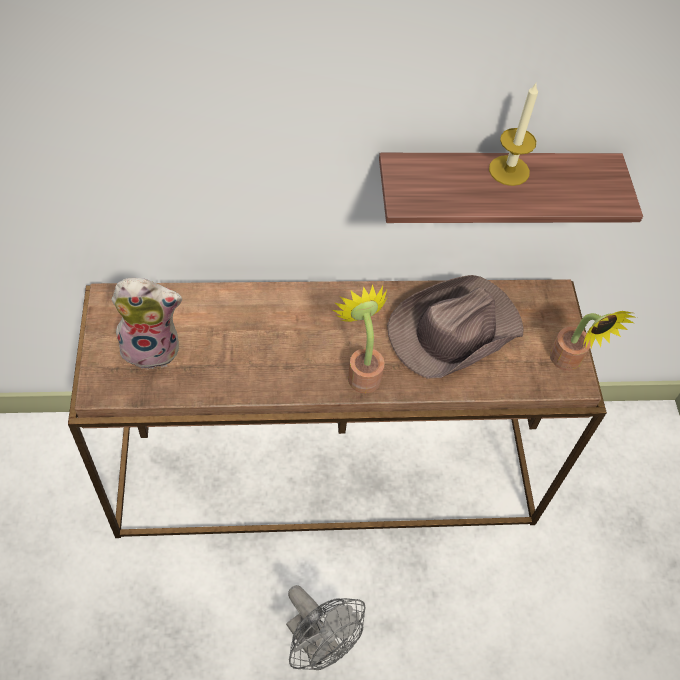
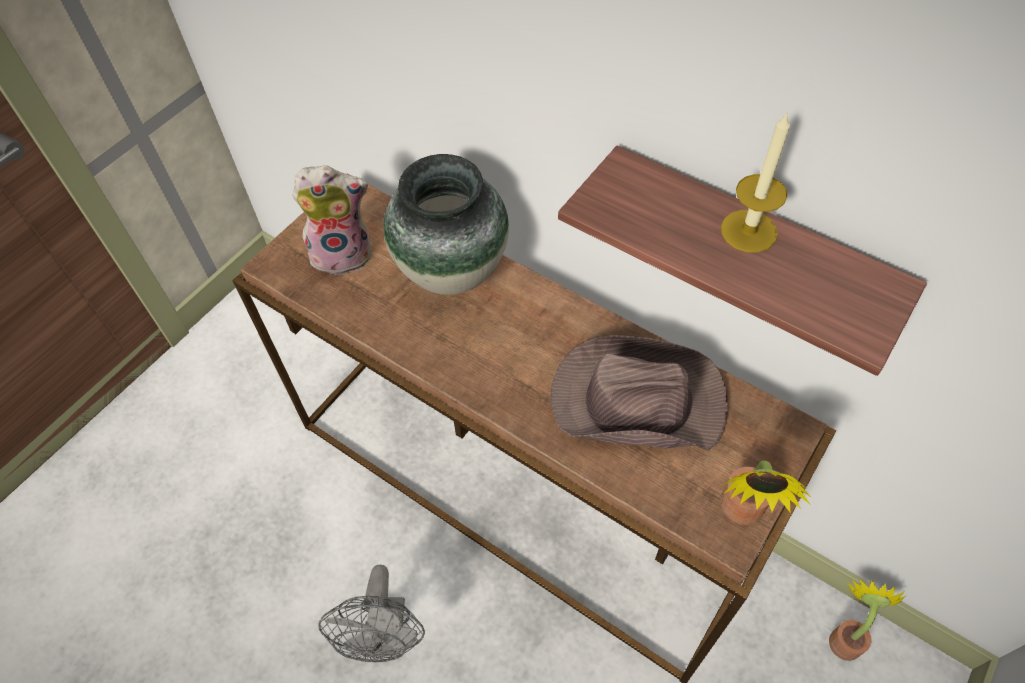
camera: 45 degrees right, 0 degrees up
(153, 347) = (344, 253): plush toy -> plush toy turned 45 degrees counterclockwise
(251, 313) = (452, 270): none -> vase
(361, 372) = (503, 384): potted plant -> potted plant (845, 637)

